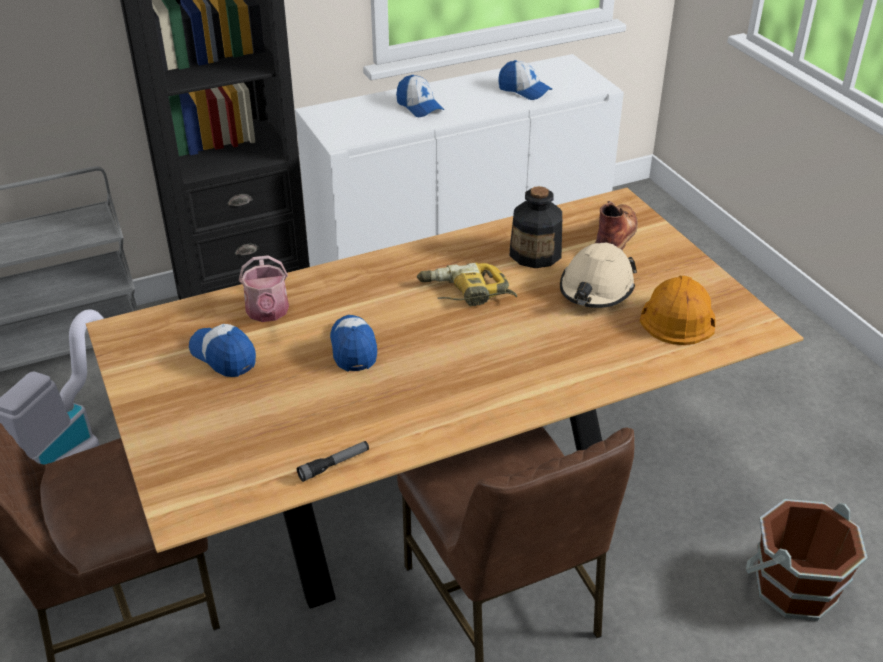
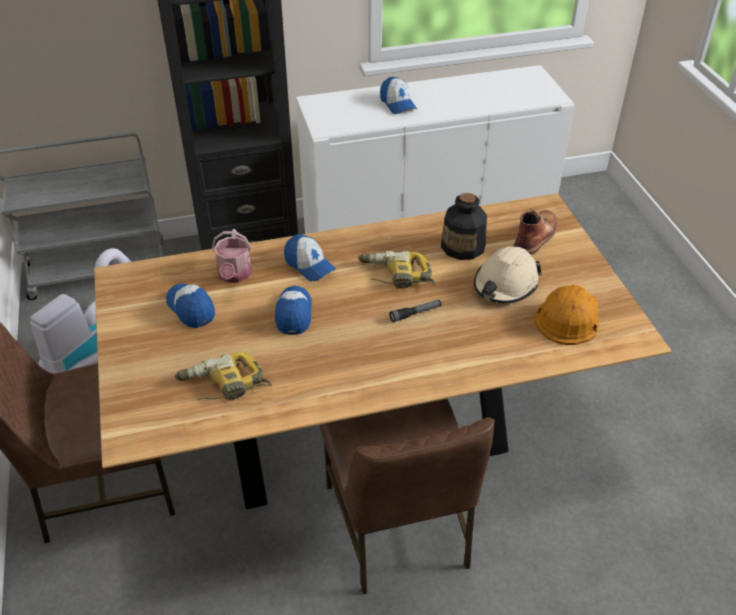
camera: 10 degrees right, 5 degrees up
(288, 438) = (223, 386): none -> power drill
(334, 465) = (253, 414): flashlight -> flashlight (415, 313)
(524, 90) = (489, 96): cap -> cap (309, 265)
(793, 587) = (640, 551): brown bucket -> none

